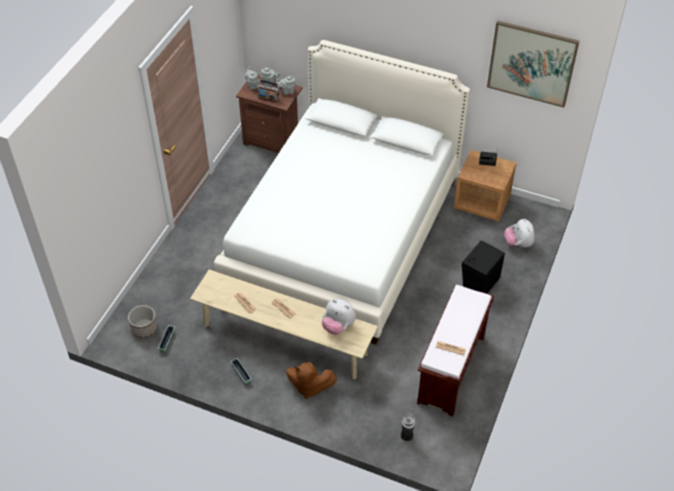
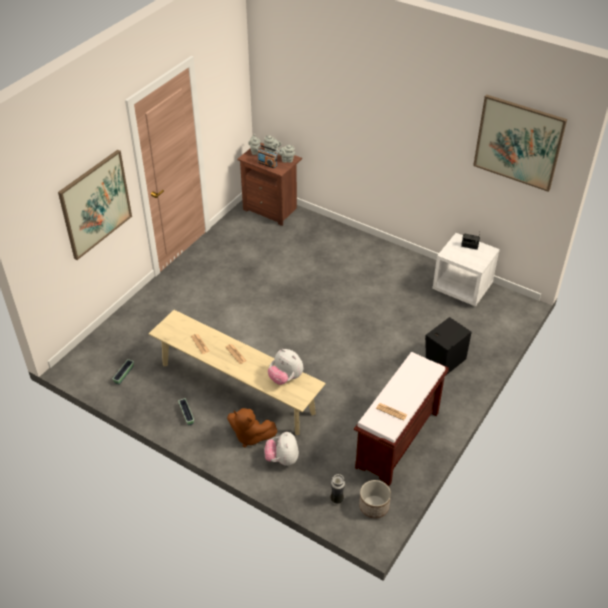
camera: 10 degrees right, 5 degrees down
(119, 176) = (95, 204): none -> picture
(144, 329) = (106, 360): planter -> planter (374, 507)
(343, 234) = (318, 299): white bed -> none
(482, 203) = (462, 287): brown nightstand -> white nightstand
(518, 243) = (491, 329): plush toy -> plush toy (282, 459)

